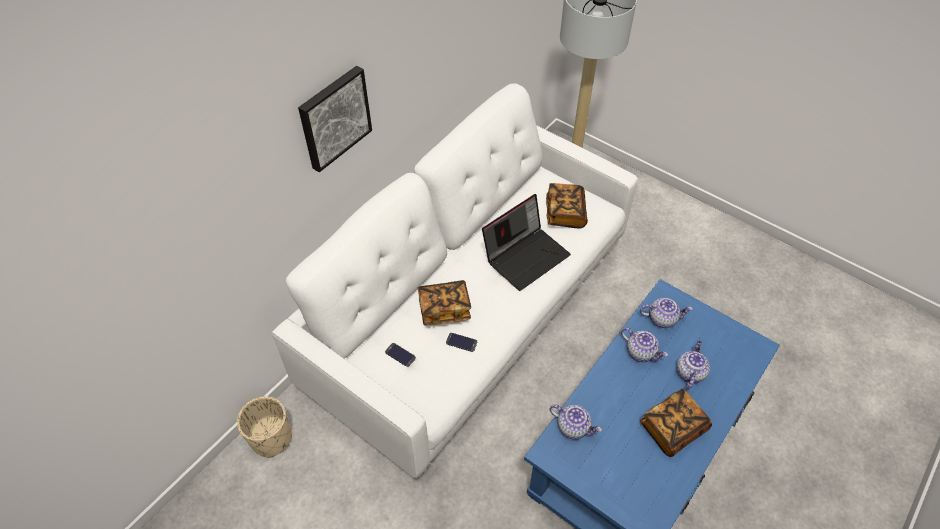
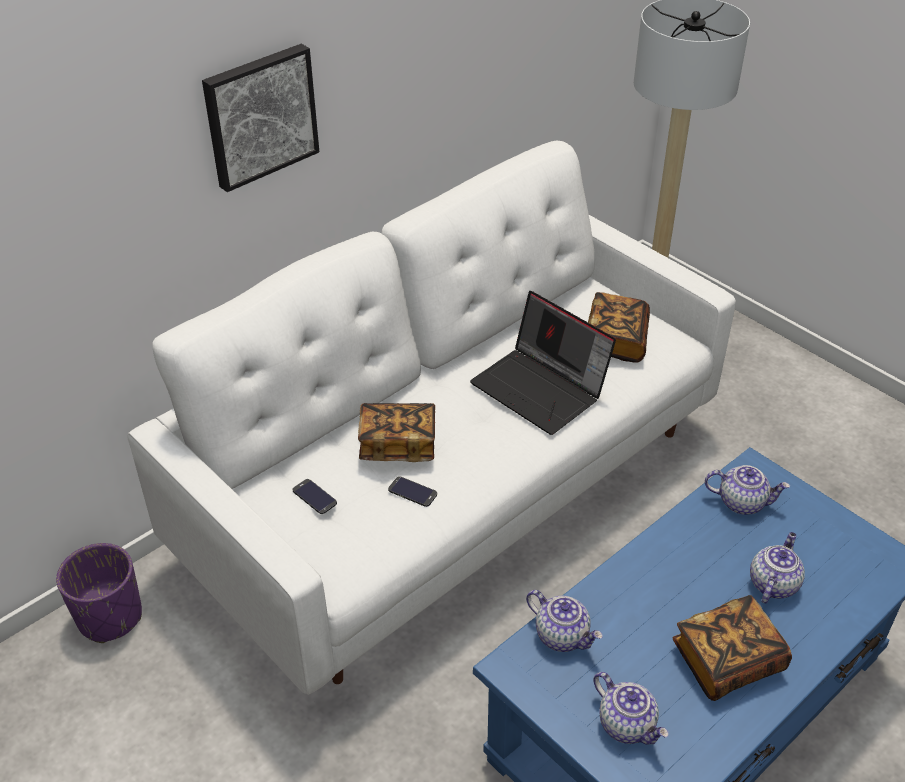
camera: 10 degrees right, 10 degrees down
(271, 438) = (110, 616): beige planter -> purple planter
(526, 255) = (541, 389): laptop -> laptop turned 75 degrees clockwise
(641, 352) = (697, 544): teapot -> teapot (627, 724)

